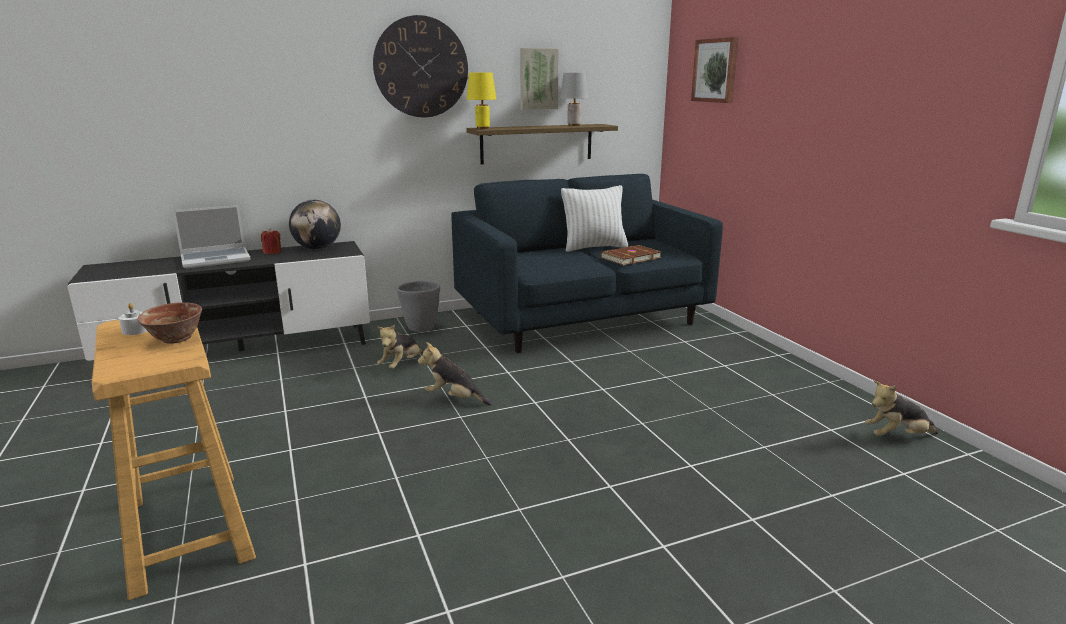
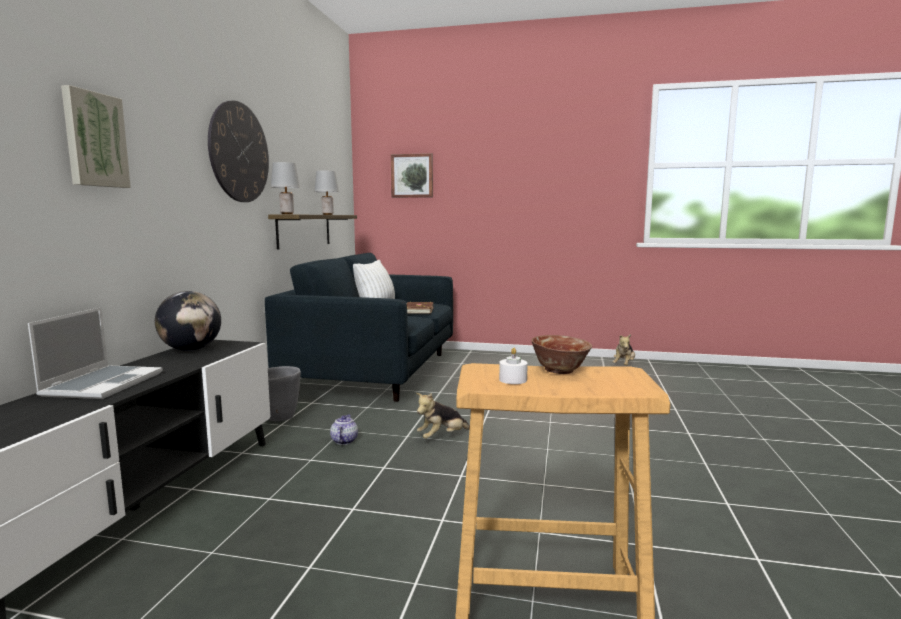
camera: 55 degrees left, 10 degrees down
(272, 252) = (151, 363): red candle -> none
(401, 365) = (344, 440): plush toy -> teapot
(482, 128) = (287, 214): yellow table lamp -> grey table lamp
(538, 79) = (302, 174): picture -> picture (94, 140)

